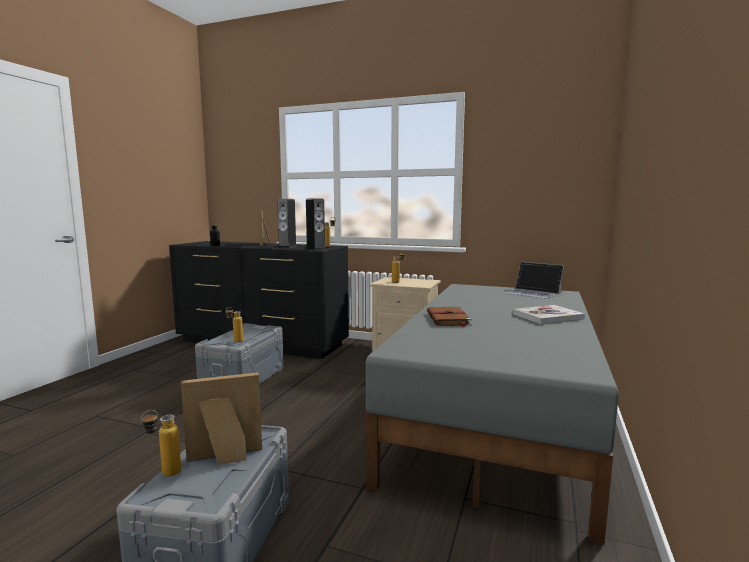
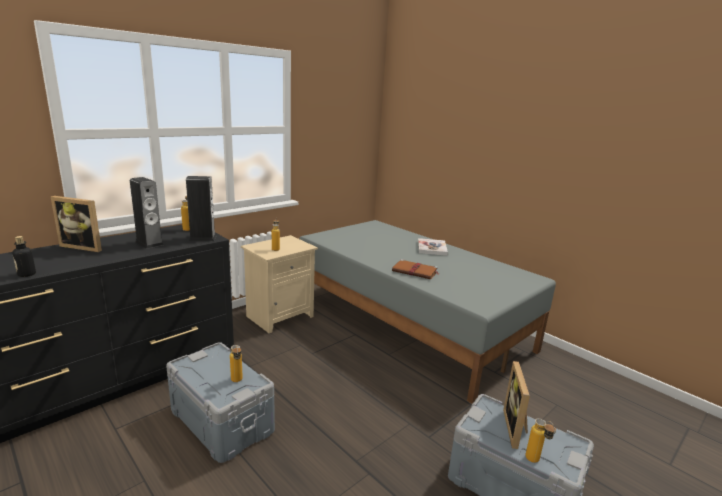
camera: 65 degrees left, 10 degrees up
(533, 293) = (367, 229): laptop -> none

